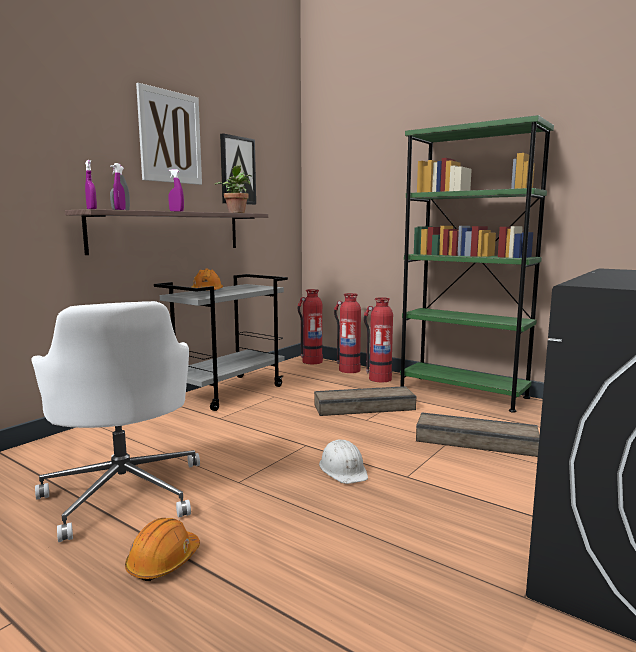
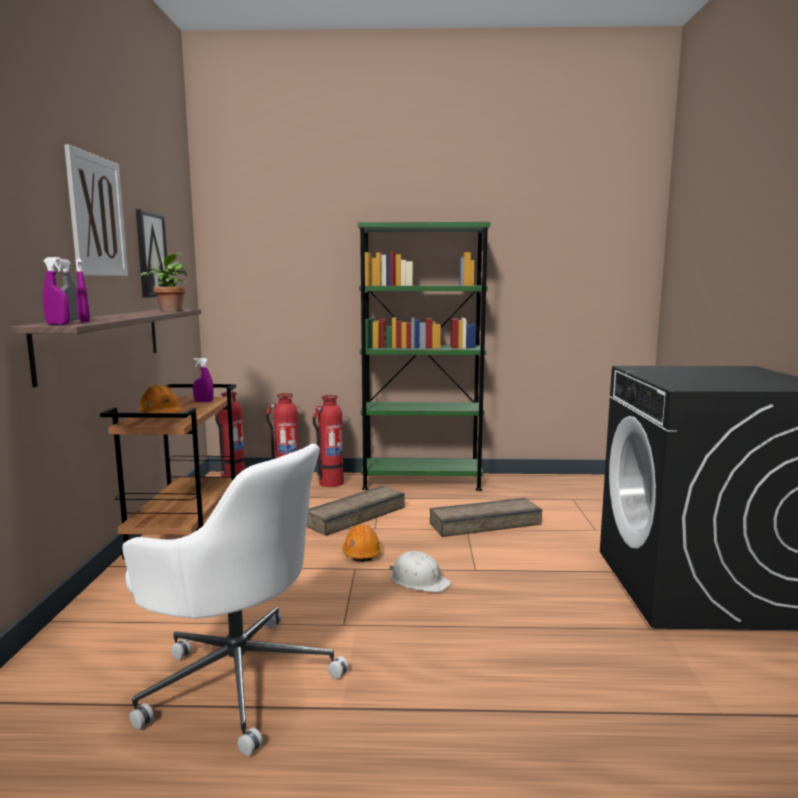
camera: 35 degrees left, 0 degrees up
(163, 561) = (384, 721): orange hard hat -> orange hard hat (361, 553)
(176, 211) = (126, 316): purple spray bottle -> purple spray bottle (203, 401)
(228, 392) = (185, 534): grey cart -> brown cart

